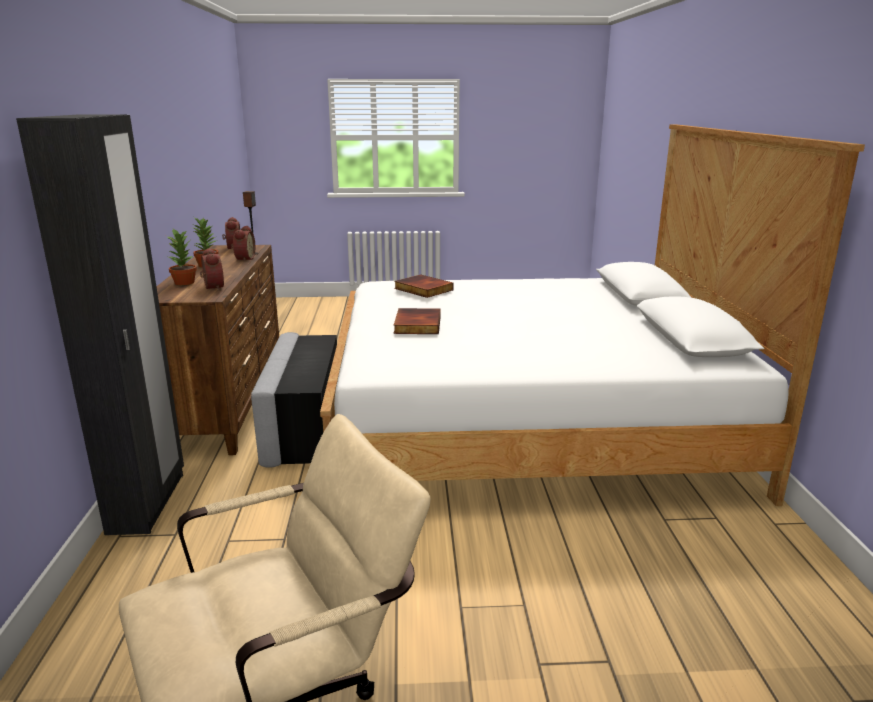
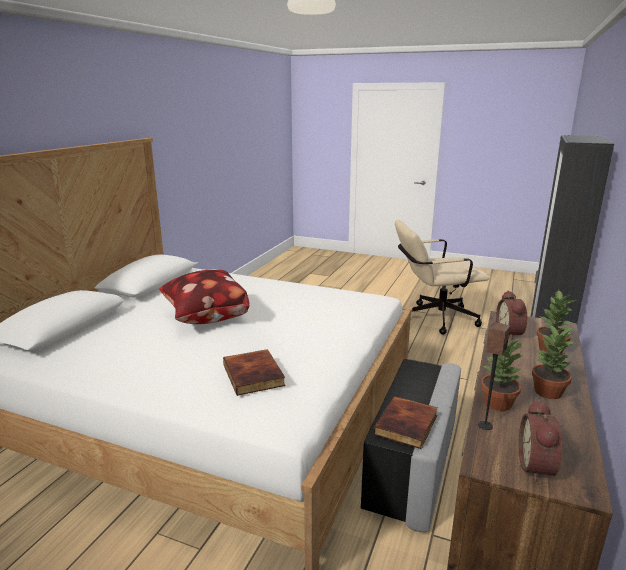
camera: 155 degrees left, 0 degrees up
(243, 259) = (497, 403): alarm clock -> potted plant
(416, 324) = (313, 329): book -> book (407, 425)
(535, 315) = (205, 319): none -> pillow

